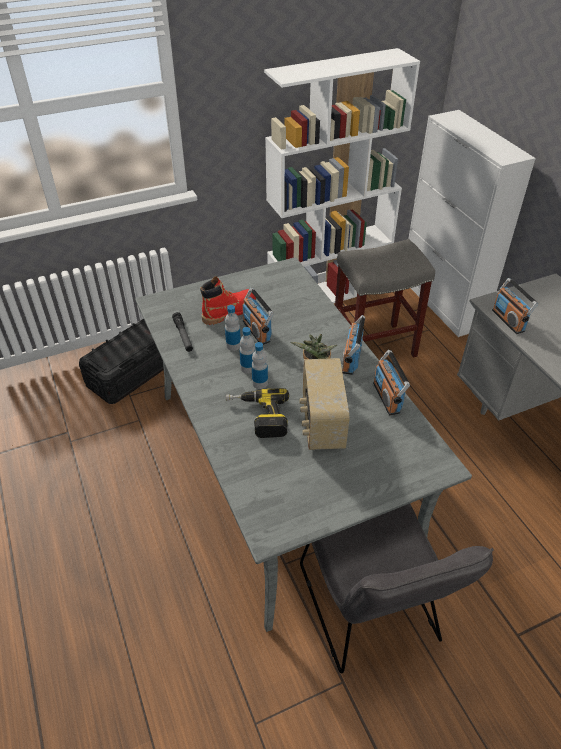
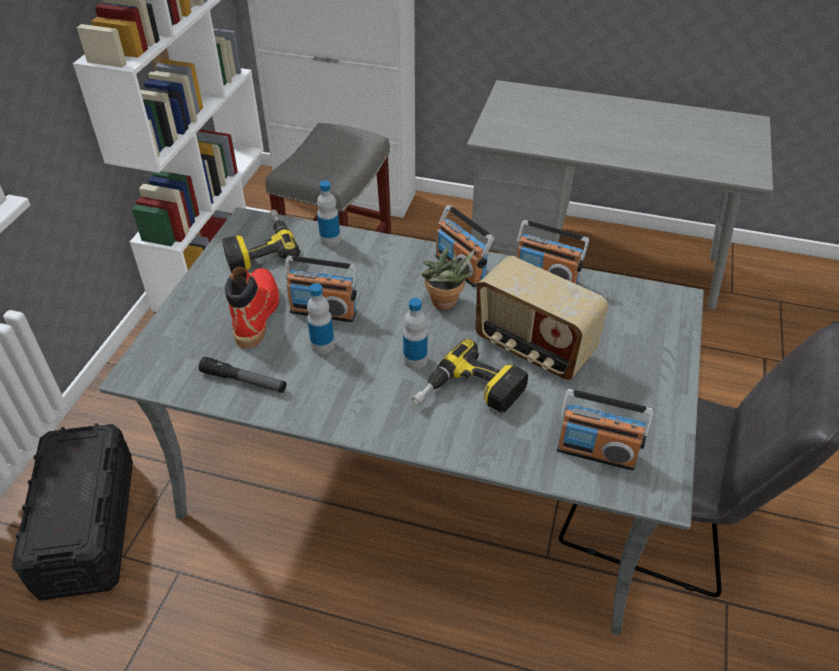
camera: 50 degrees left, 0 degrees up
(248, 368) = (377, 355): bottle -> bottle (330, 240)
(274, 283) = (259, 248): none -> power drill
(508, 320) = (524, 142): radio -> radio (596, 452)

